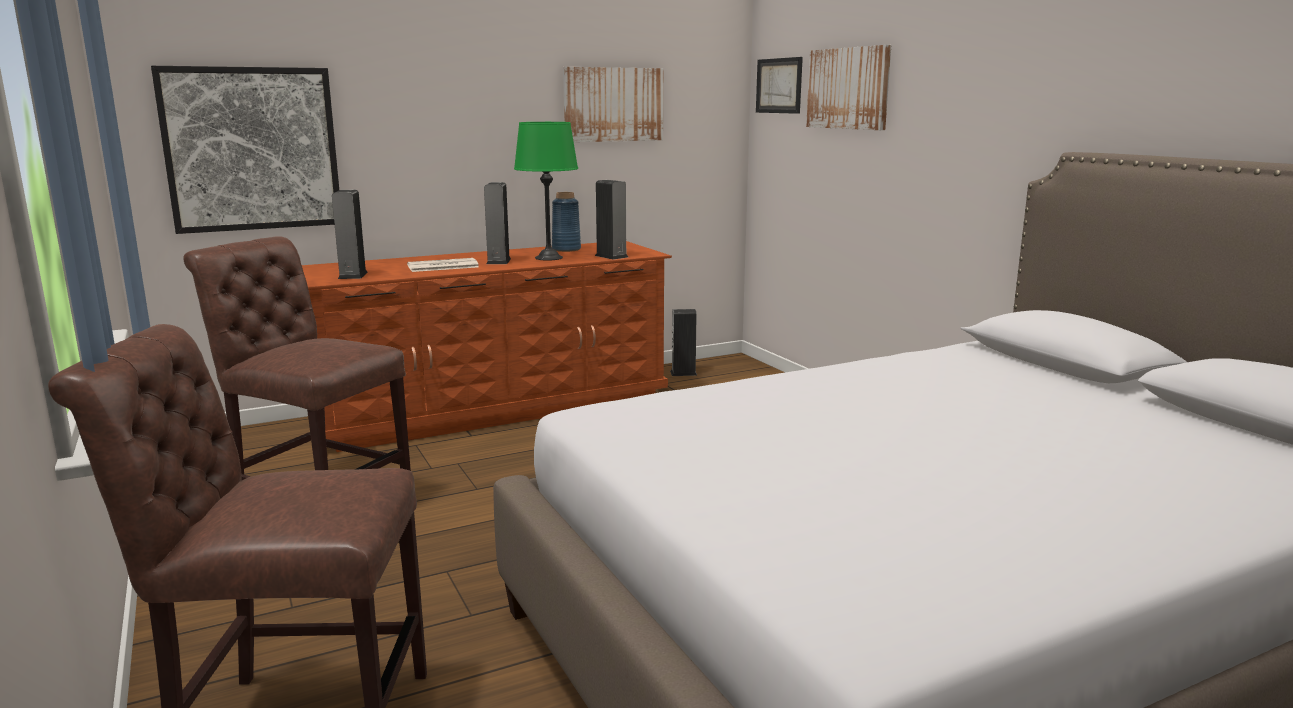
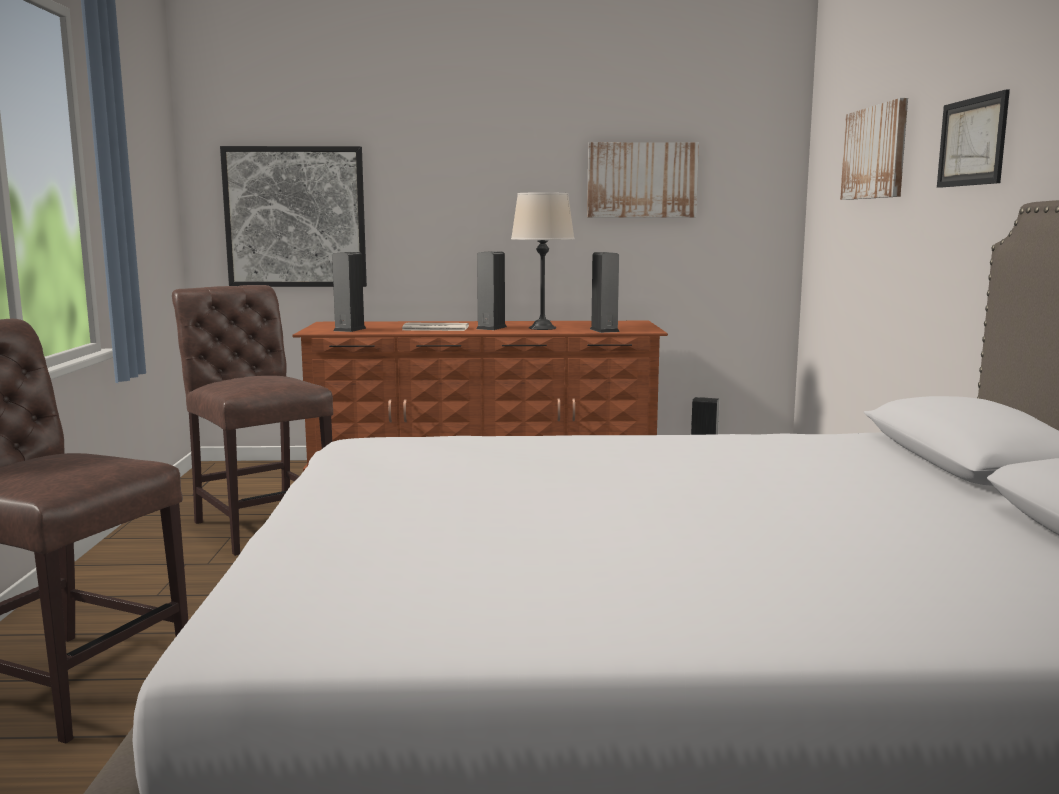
camera: 25 degrees right, 5 degrees down
(548, 258) = (542, 328): green table lamp -> beige table lamp
(566, 249) = (574, 323): blue vase -> none
(779, 85) = (826, 157): picture -> picture (972, 142)

